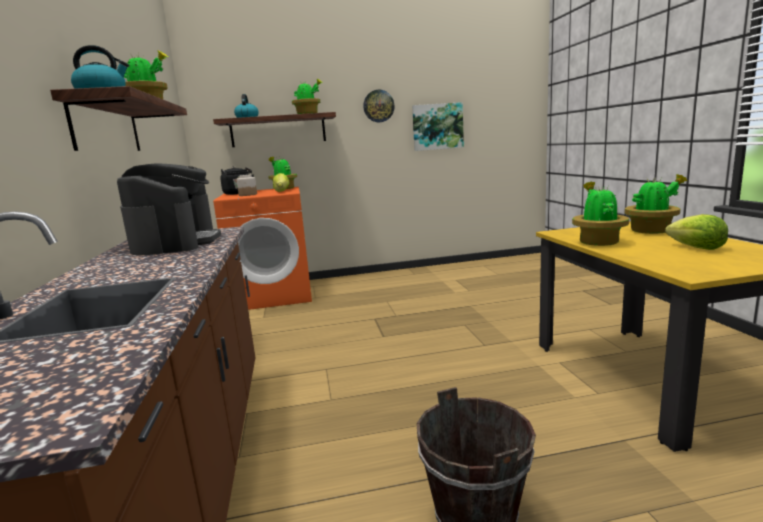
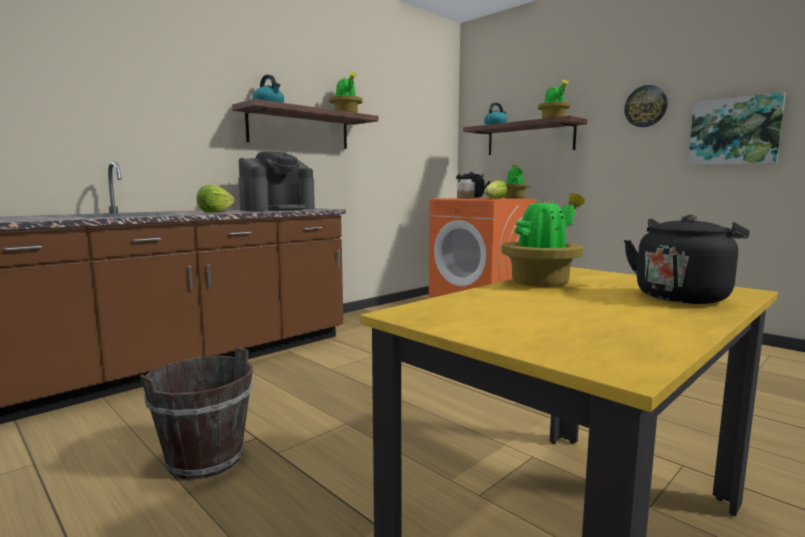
camera: 55 degrees right, 5 degrees down
(652, 231) = (682, 297): potted plant -> black kettle
(696, 248) = (588, 314): lettuce -> lettuce (215, 212)

